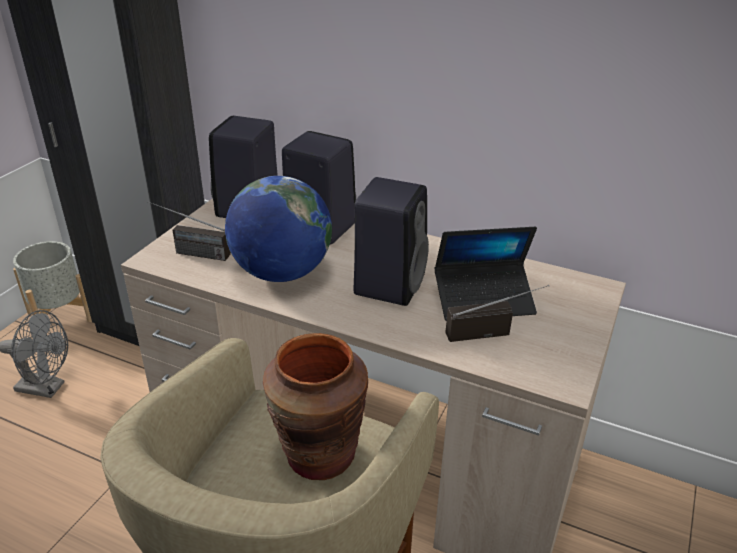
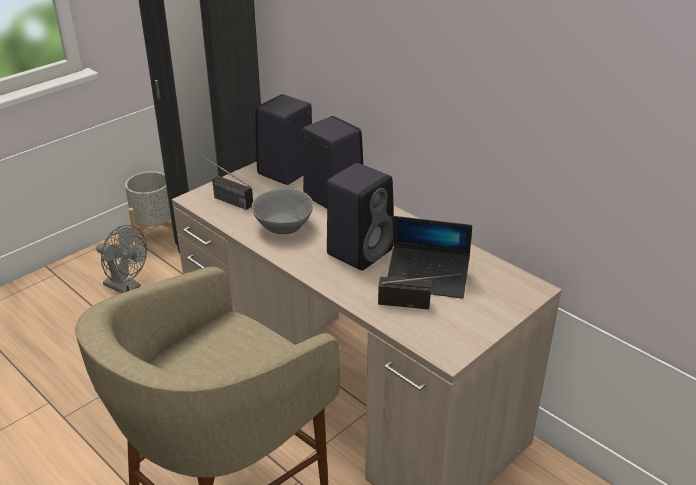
camera: 20 degrees right, 0 degrees up
(281, 273) = (282, 227): globe -> grey bowl
(319, 455) = (245, 363): brown vase -> none

